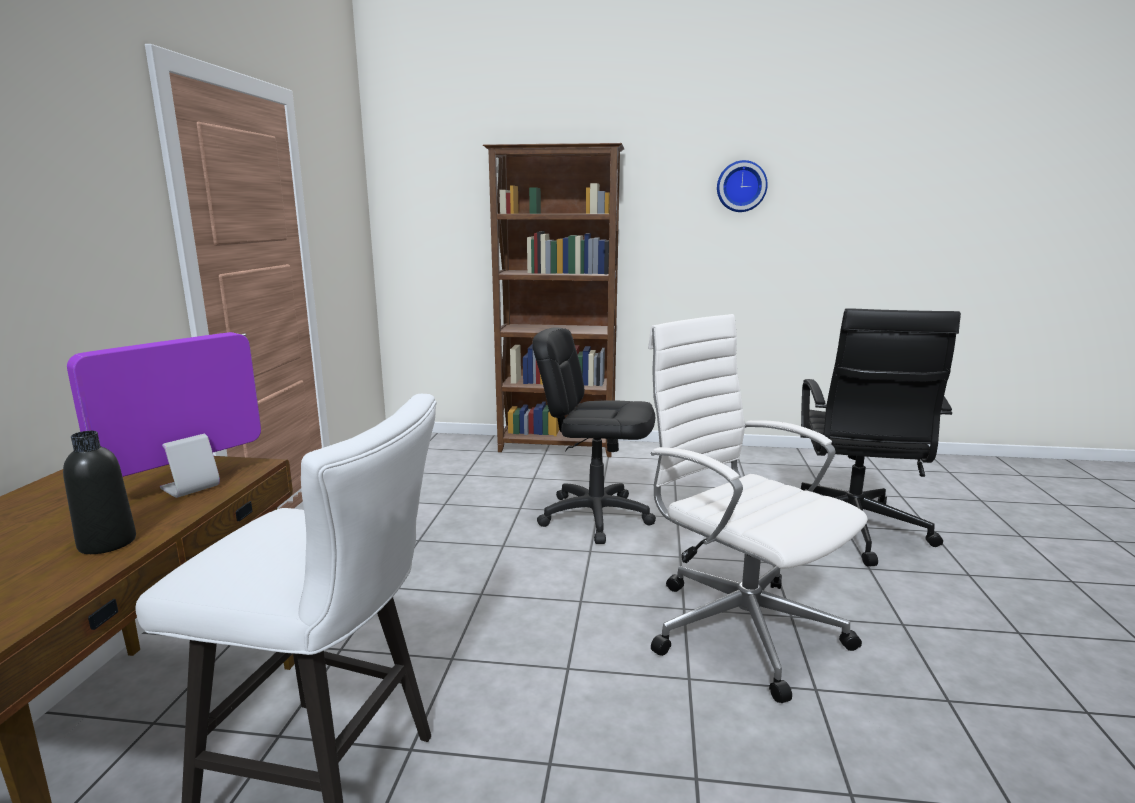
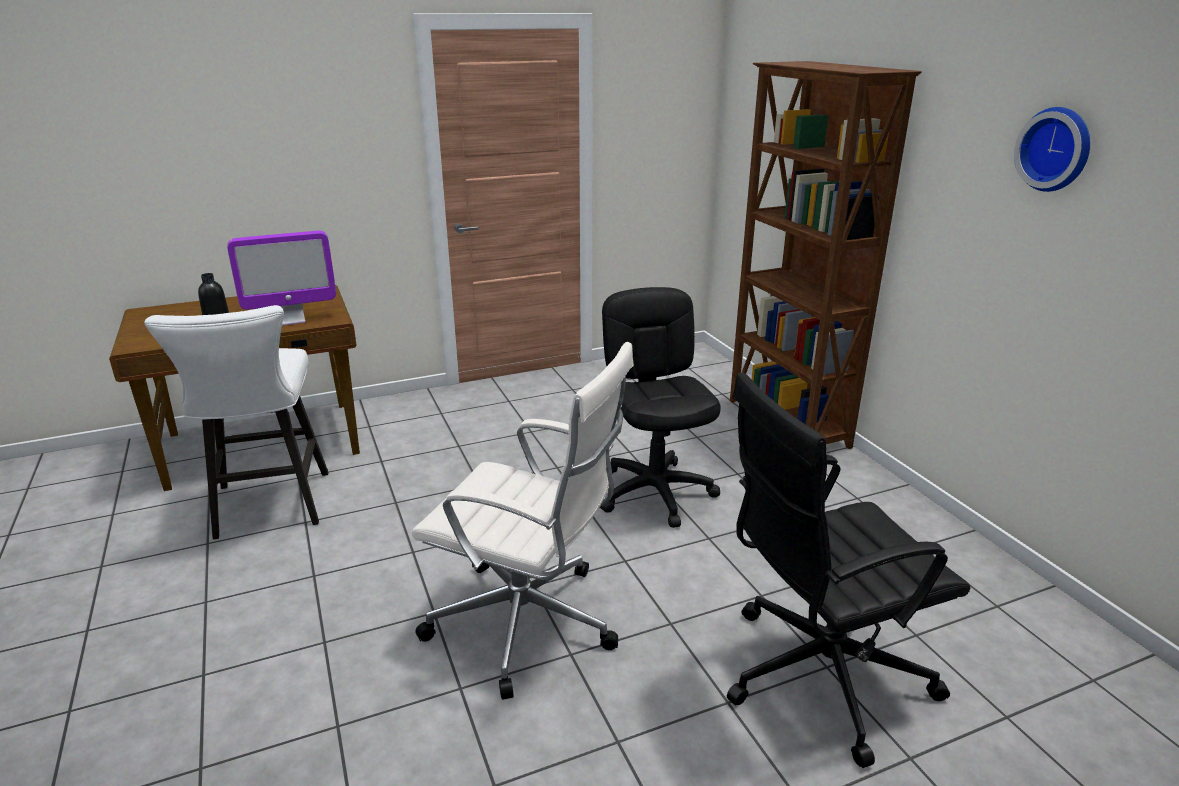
camera: 60 degrees right, 10 degrees up
(190, 488) = (292, 320): monitor -> monitor turned 150 degrees clockwise
(739, 626) = (528, 624): white office chair -> white office chair turned 90 degrees clockwise

